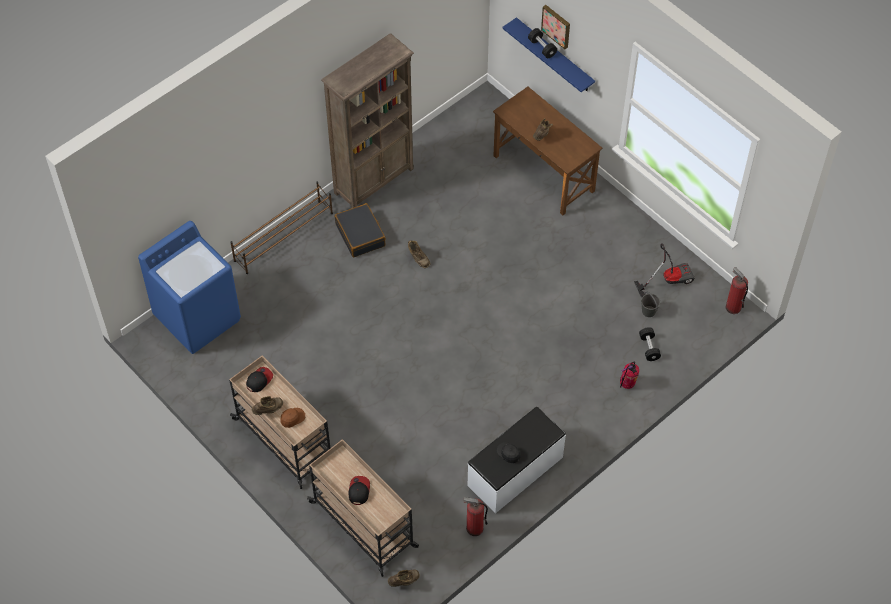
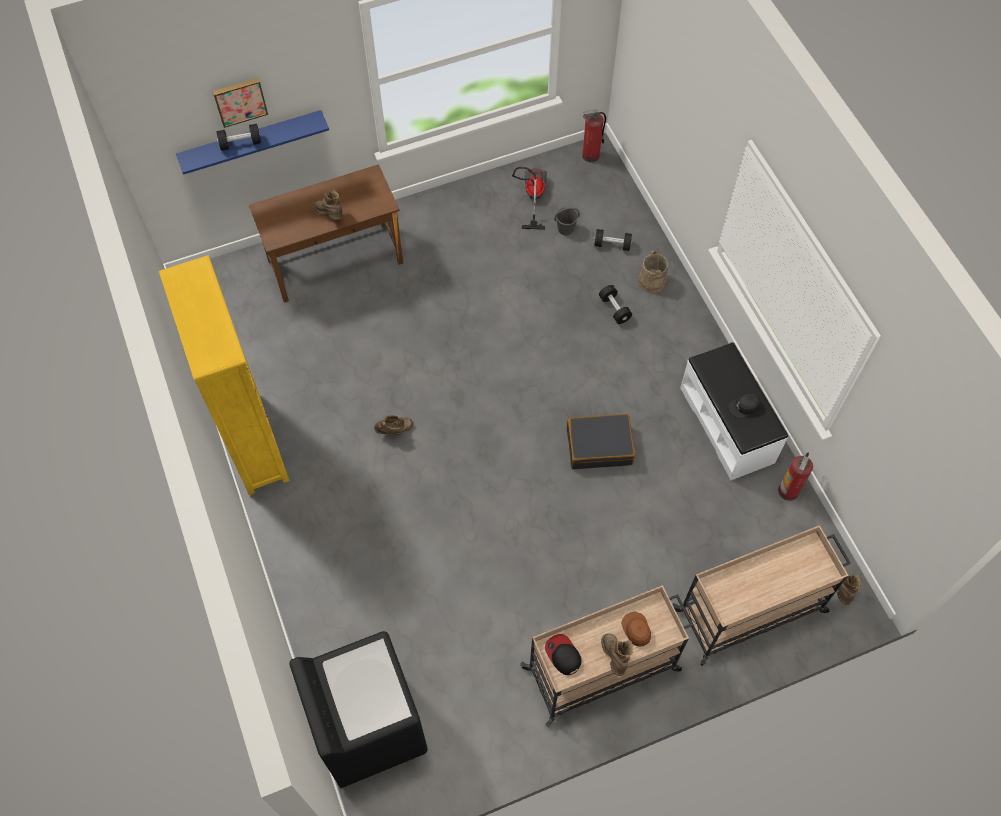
camera: 70 degrees left, 5 degrees up
(198, 317) = (369, 727): blue washing machine -> black washing machine
(284, 237) = (288, 576): brown shoe rack -> none
(359, 491) = (769, 581): cap -> none
(360, 235) = (329, 484): black suitcase -> black suitcase (599, 446)
(374, 180) = (253, 442): brown bookcase -> yellow bookcase
(587, 366) = (614, 309): none -> black dumbbell
(627, 385) = (651, 281): fire extinguisher -> beige bucket

